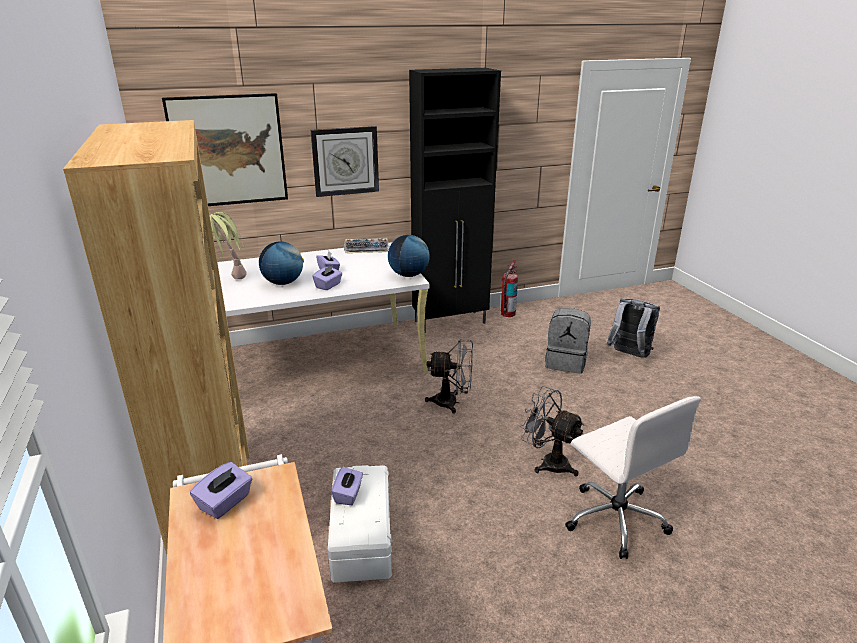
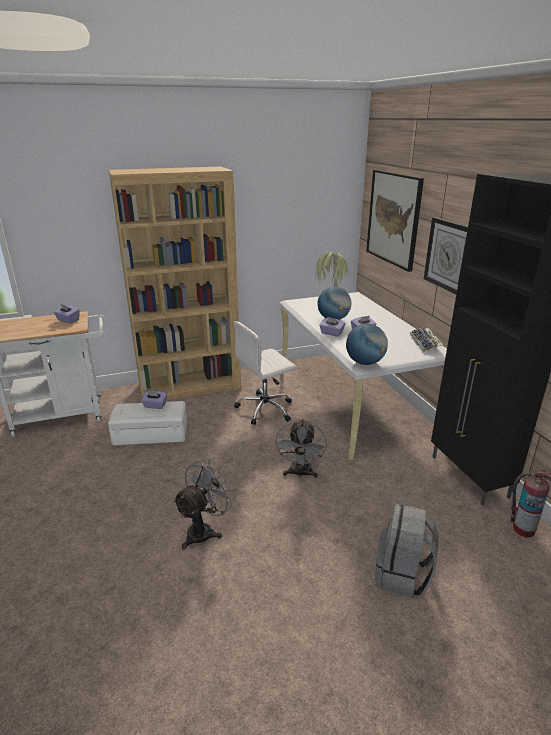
camera: 90 degrees right, 0 degrees up
(615, 518) = (121, 566): white office chair -> white office chair (266, 409)
(629, 355) = (450, 665): grey backpack -> none

